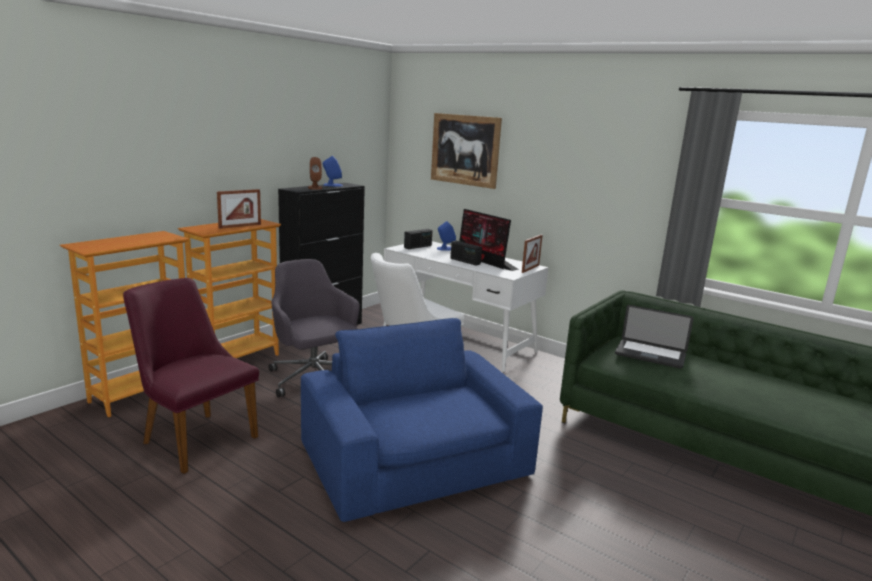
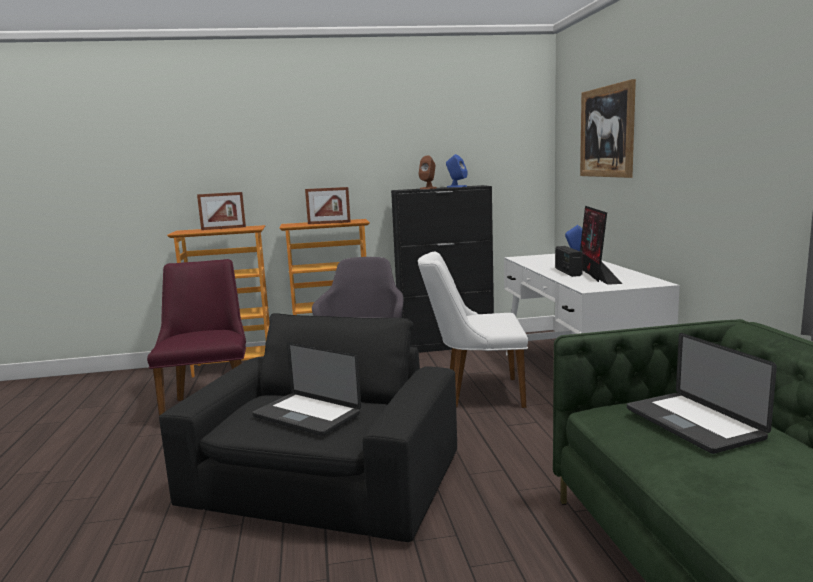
camera: 45 degrees right, 5 degrees down
(416, 461) = (323, 481): blue armchair -> black armchair
(418, 247) = (547, 257): radio -> none
(441, 409) = (306, 415): none -> laptop
(530, 269) = (643, 284): picture frame -> picture frame (223, 228)

